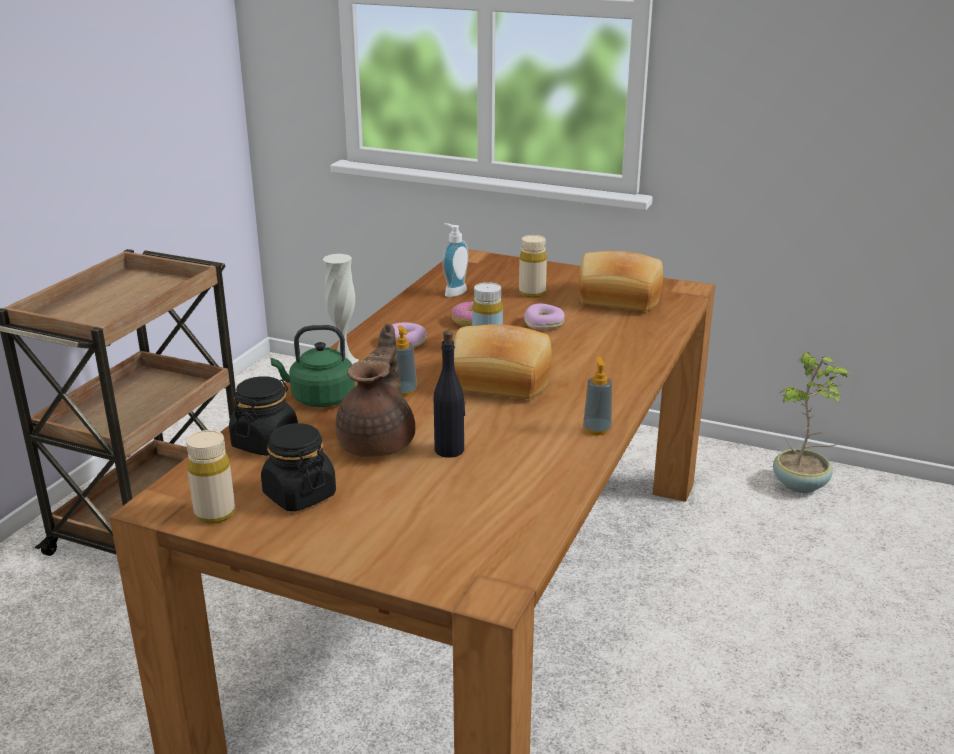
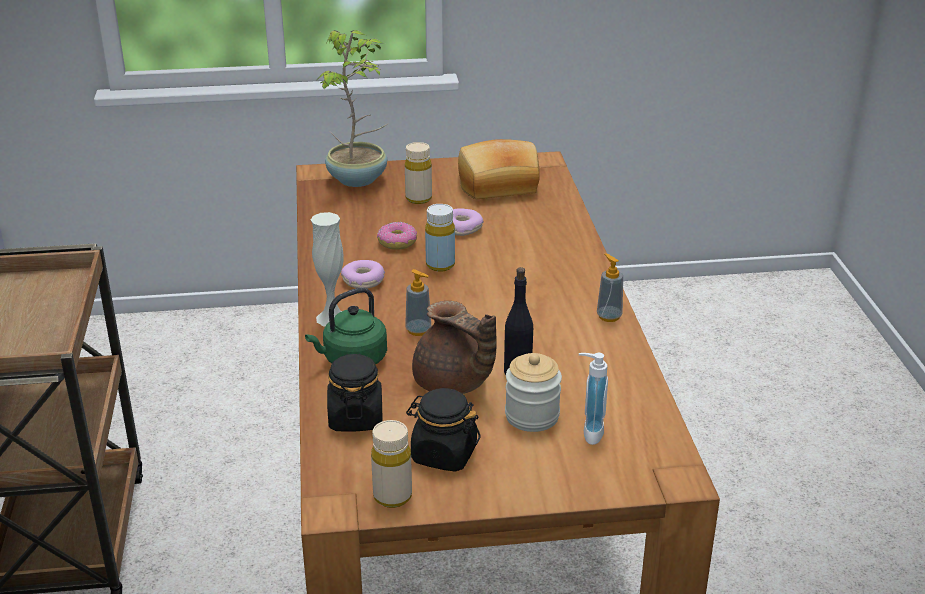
camera: 30 degrees left, 5 degrees up
(379, 442) = (452, 384): brown teapot -> brown teapot turned 150 degrees clockwise
(416, 490) = (532, 416): none -> jar
(453, 292) = (346, 215): soap dispenser -> soap dispenser (588, 432)
(500, 382) = (488, 296): bread -> none
(801, 485) = (633, 308): potted plant -> potted plant (359, 179)

